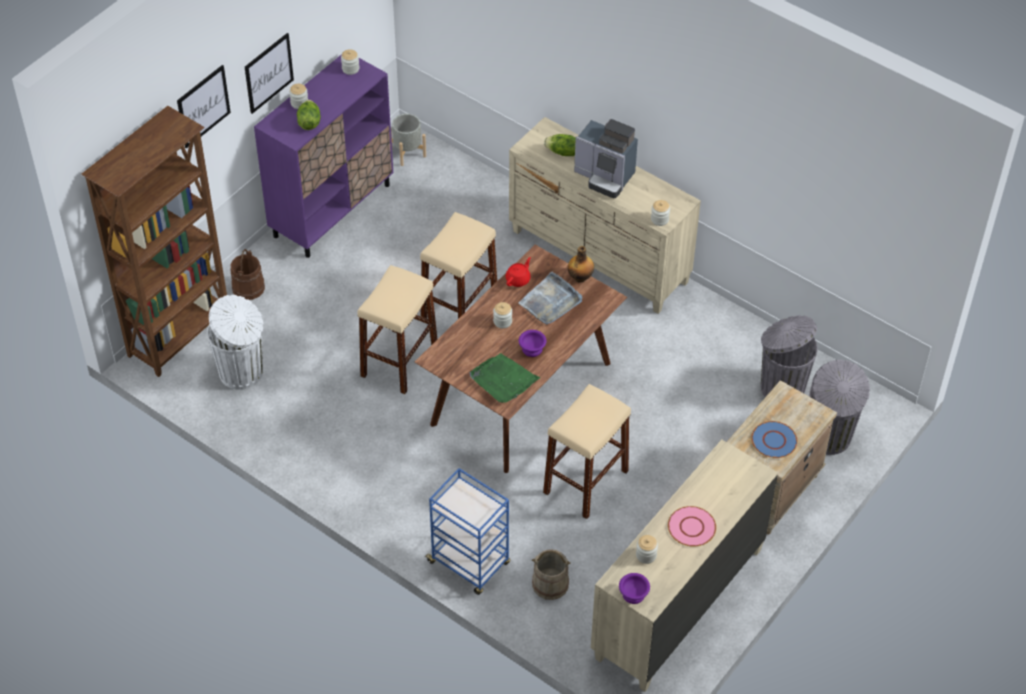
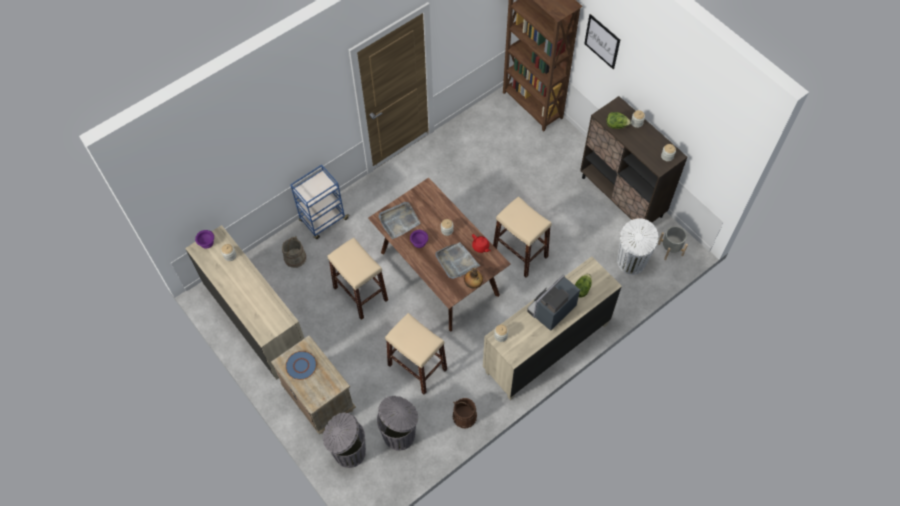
camera: 105 degrees right, 10 degrees up
(242, 372) = (495, 132): white trash can -> white trash can (631, 262)
(248, 287) = (563, 143): brown bucket -> brown bucket (464, 416)
(268, 73) = (643, 90): picture -> none
(332, 210) = (622, 197): purple cabinet -> brown cabinet
(399, 361) = (483, 212): beige stool -> beige stool (417, 367)
(503, 380) = (399, 221): green tray -> grey tray
(691, 527) = (239, 285): pink plate -> none

